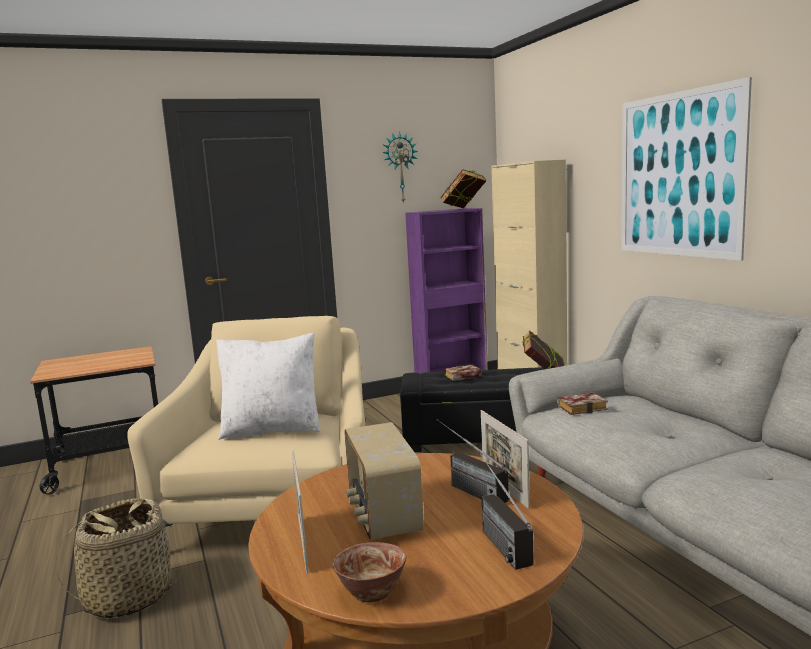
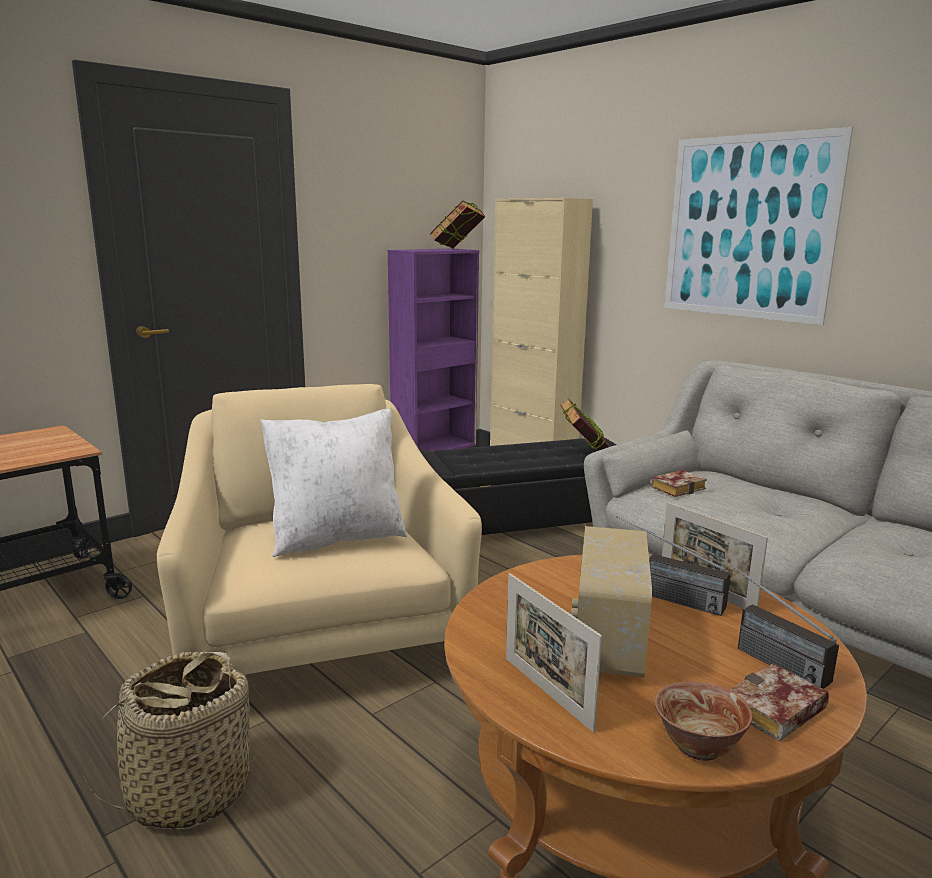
camera: 20 degrees left, 5 degrees up
(382, 516) = (606, 643): radio -> radio turned 45 degrees clockwise
(400, 168) = (382, 192): wall clock -> none
(462, 377) = (490, 454): book -> book (775, 712)

